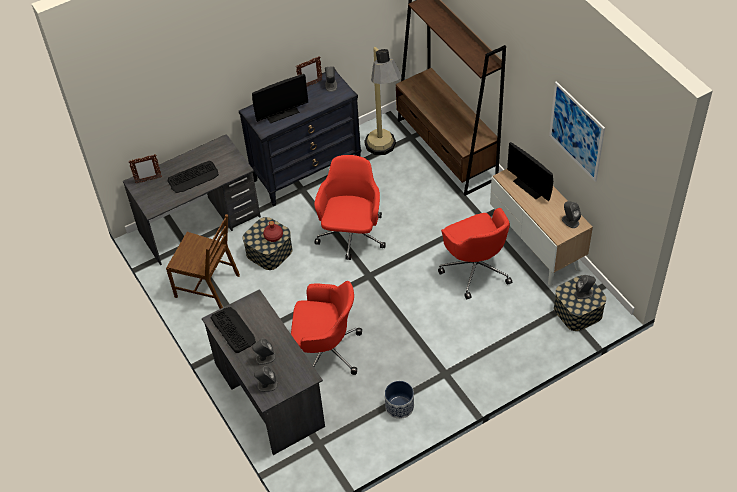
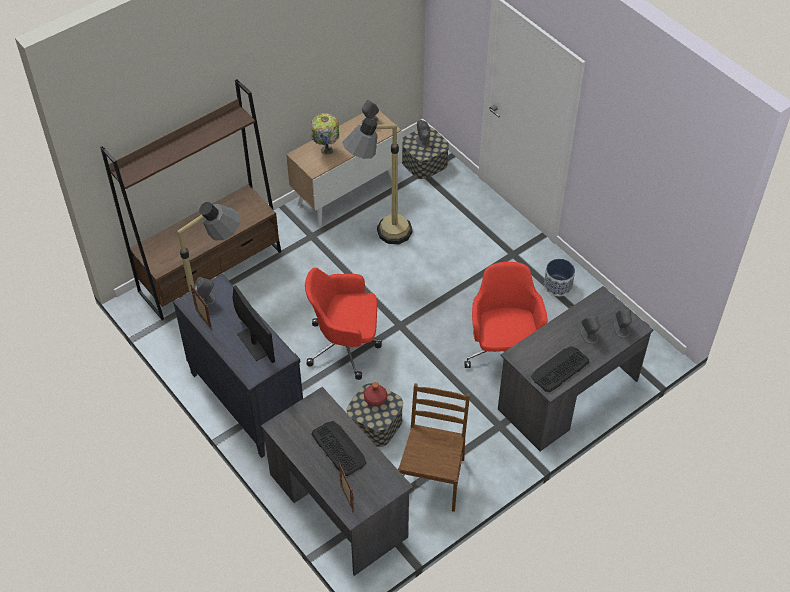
camera: 100 degrees left, 0 degrees up
(475, 268) = (380, 238): red office chair -> floor lamp
(529, 186) = (326, 150): monitor -> table lamp
(576, 131) = (332, 51): picture -> none

